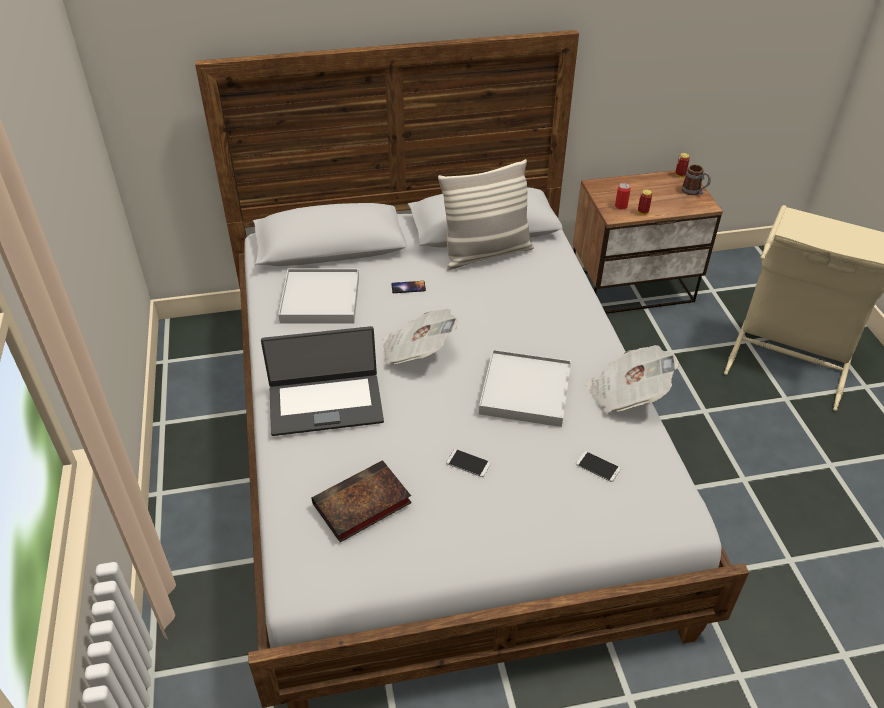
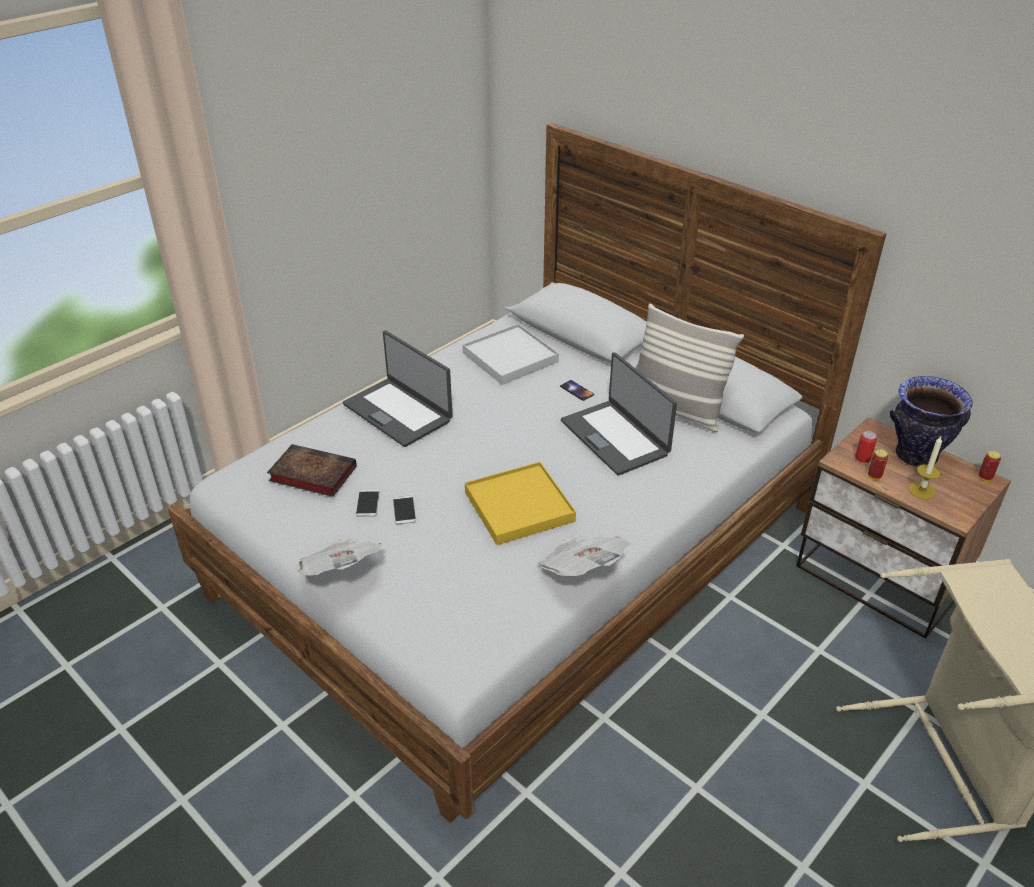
camera: 55 degrees right, 5 degrees down
(417, 351) = (503, 428): newspaper -> newspaper (341, 572)
(489, 298) = (615, 437): none -> laptop
(525, 391) = (519, 506): white tray -> yellow tray
(598, 467) = (469, 587): phone -> phone (367, 503)
(636, 185) = (915, 455): none -> vase
(672, 203) = (922, 490): none -> candle
(694, 192) = (968, 499): mug -> none

